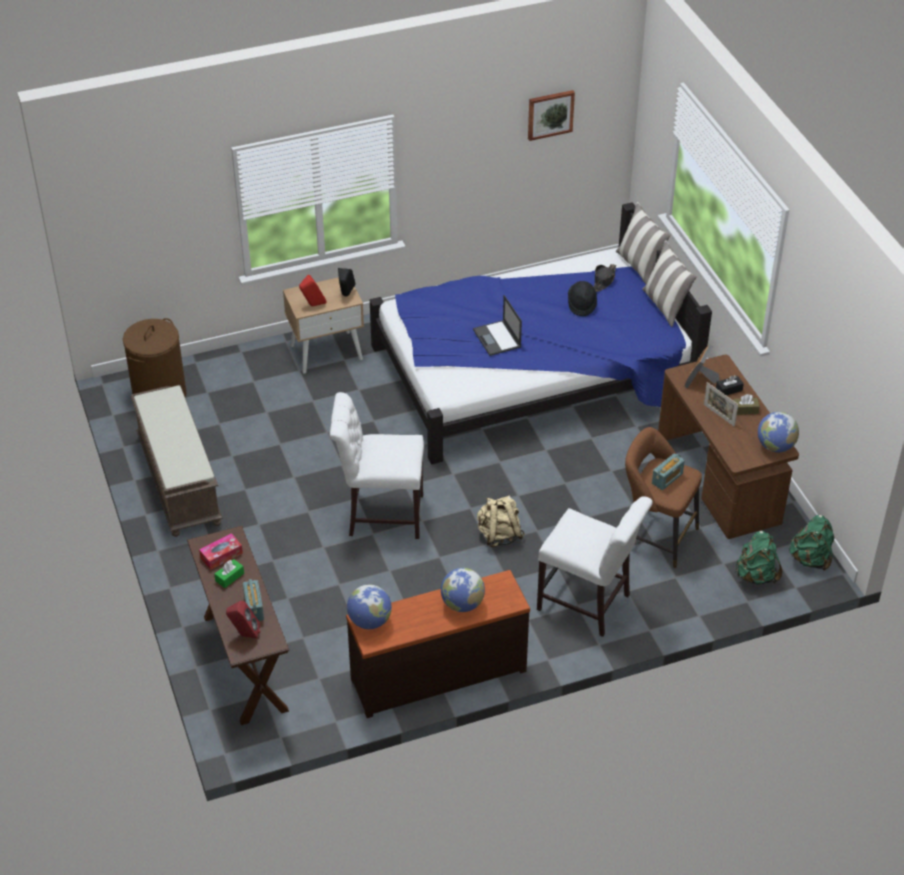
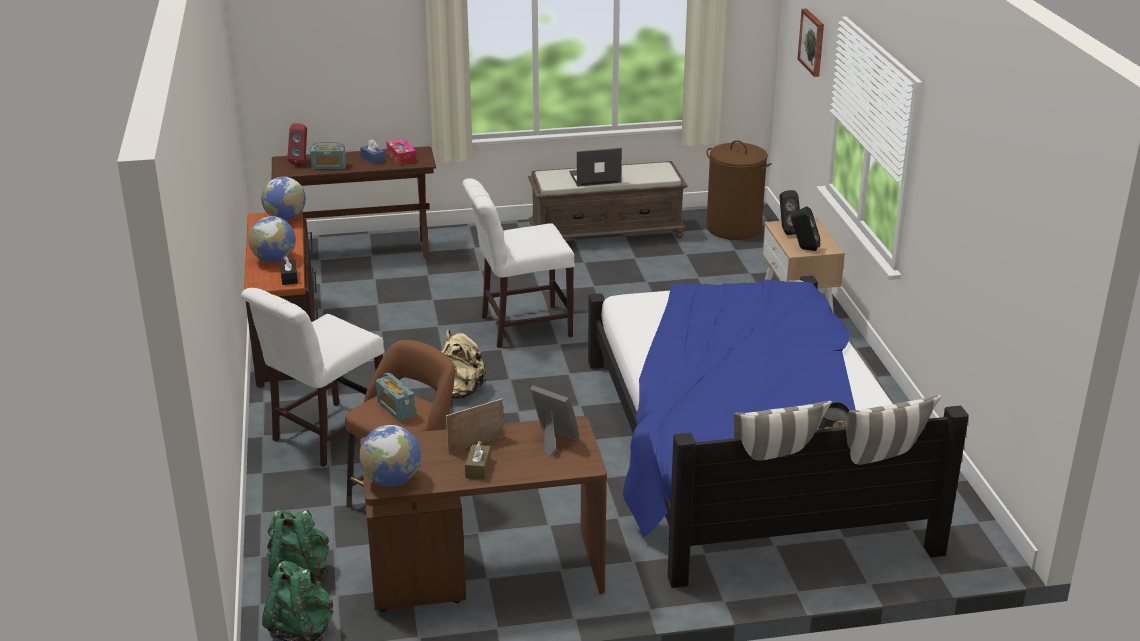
camera: 100 degrees right, 15 degrees down
(229, 577) = (372, 159): green tissue box -> blue tissue box
(313, 305) = (786, 231): red speaker -> black speaker
(381, 514) = (520, 327): white chair -> white chair turned 120 degrees counterclockwise
(497, 339) = (710, 334): laptop -> laptop (594, 177)
(550, 114) = (1011, 221): picture -> picture (812, 42)
(581, 304) = (776, 401): black hat -> none
(729, 390) = (525, 461): black tissue box -> black tissue box (289, 277)

